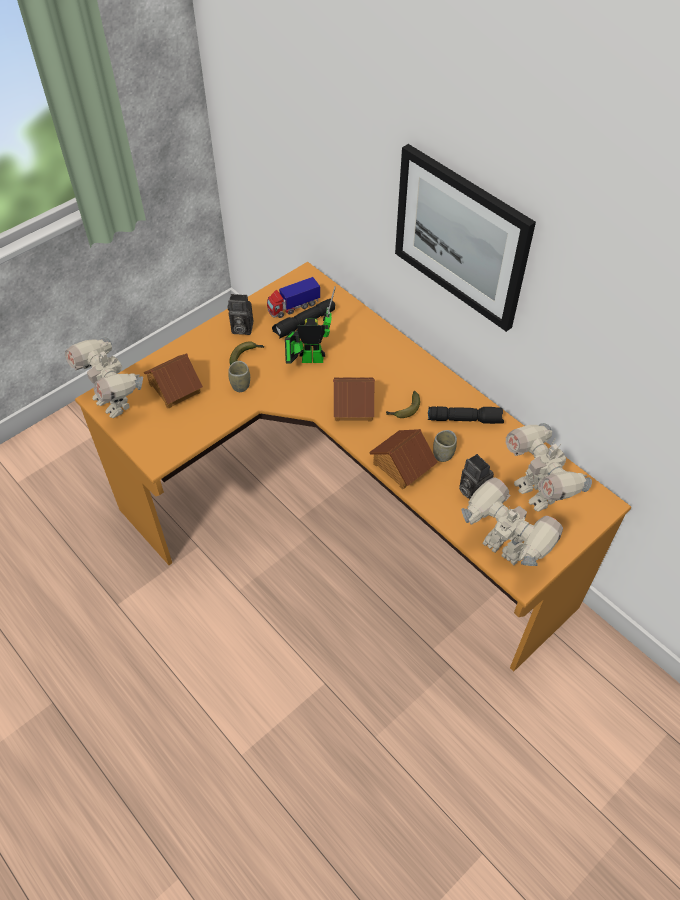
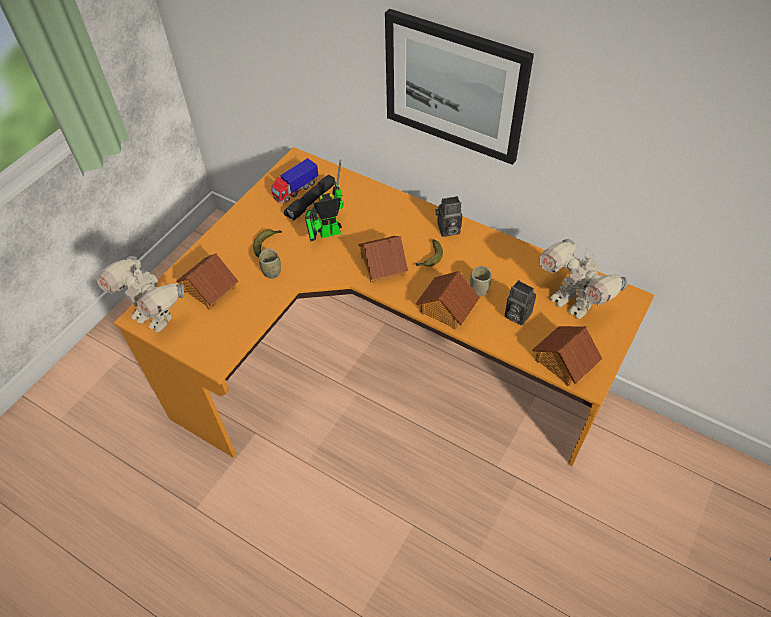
camera: 15 degrees left, 0 degrees up
(240, 328) = (253, 220): camera -> camera (447, 230)
(465, 419) = (486, 253): black flashlight -> none
(502, 551) = (563, 362): toy robot -> toy house

